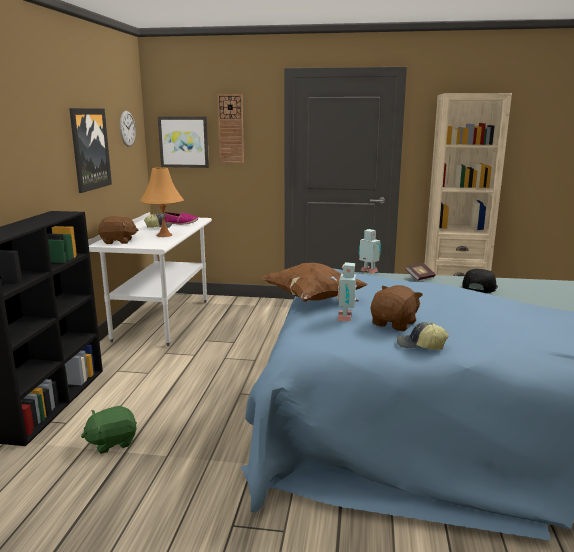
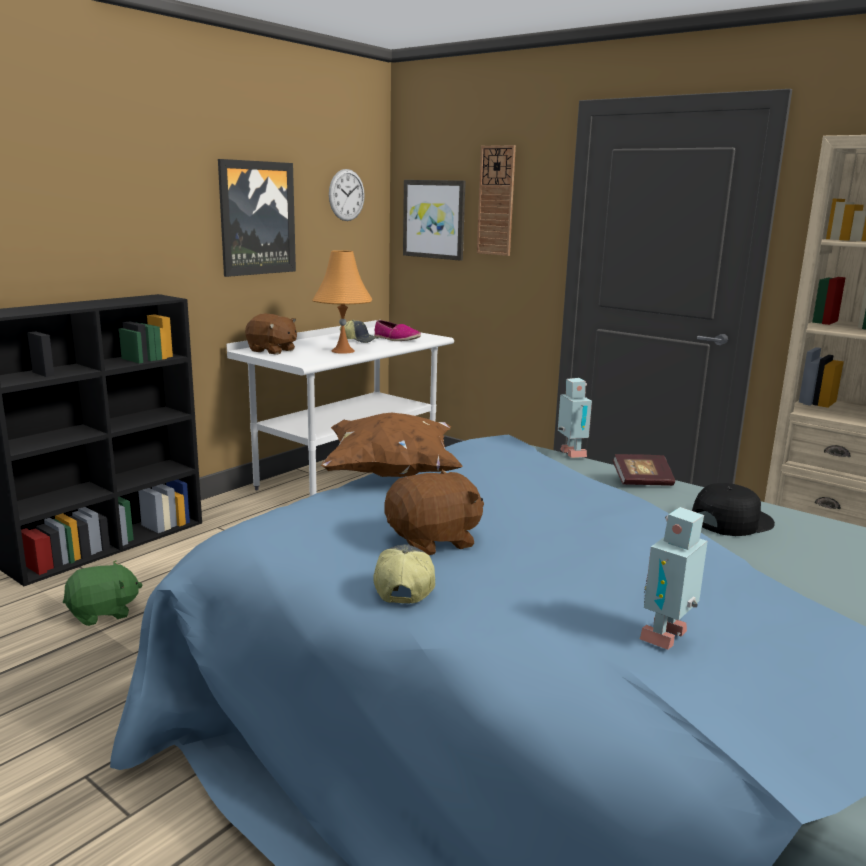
camera: 30 degrees right, 0 degrees up
(112, 442) = (103, 613): green plush toy -> green plush toy turned 150 degrees clockwise
(346, 318) = (380, 513): toy robot -> toy robot (668, 637)
(420, 346) = (403, 586): cap -> cap turned 45 degrees clockwise

